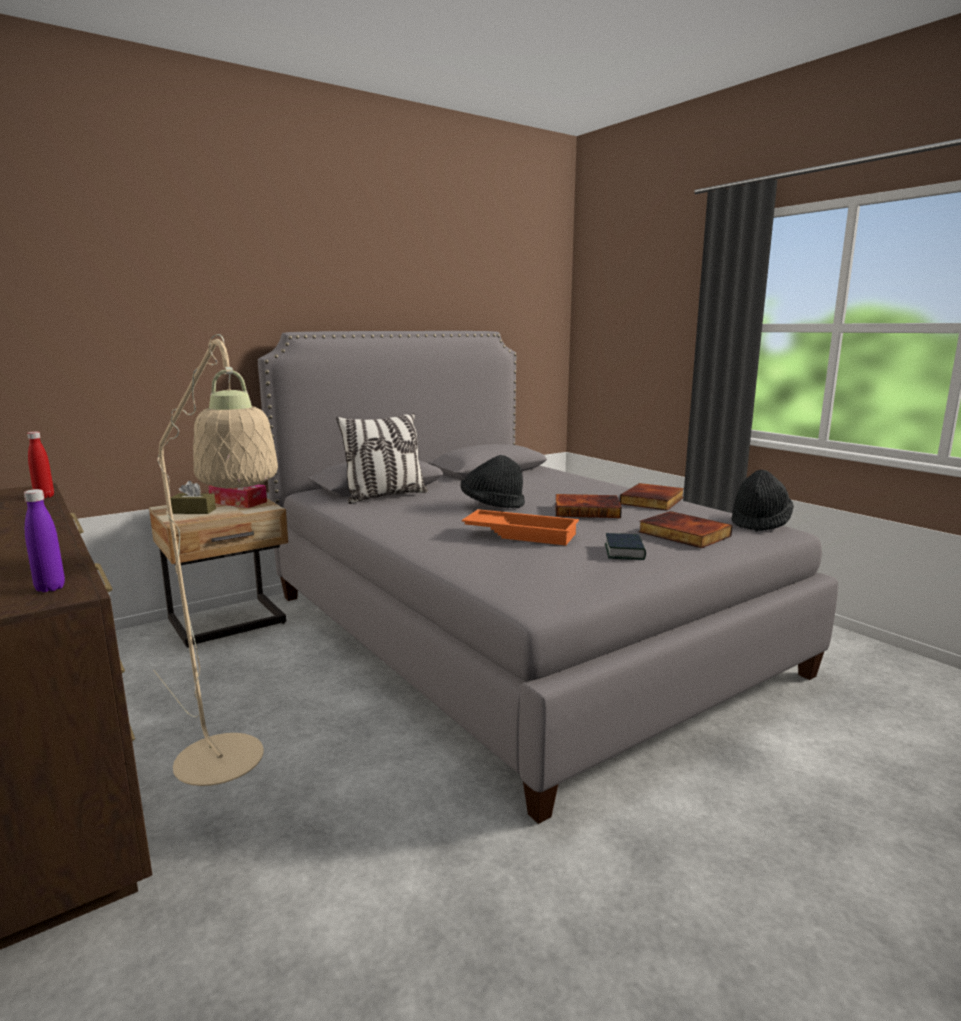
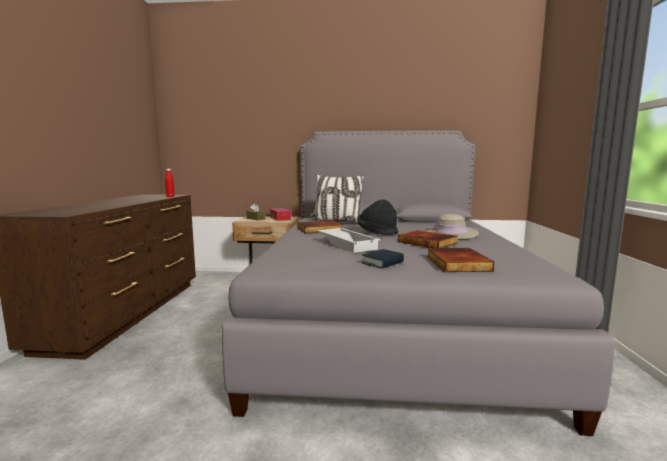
camera: 40 degrees right, 5 degrees down
(50, 588) = (67, 213): purple bottle -> none
(228, 769) = (175, 332): beige floor lamp -> none
(521, 533) = (348, 244): orange tray -> white tray
(573, 491) = (451, 234): none -> beige hat
(653, 501) = (495, 246): book -> book (319, 230)
(760, 523) = (551, 270): black hat -> none

